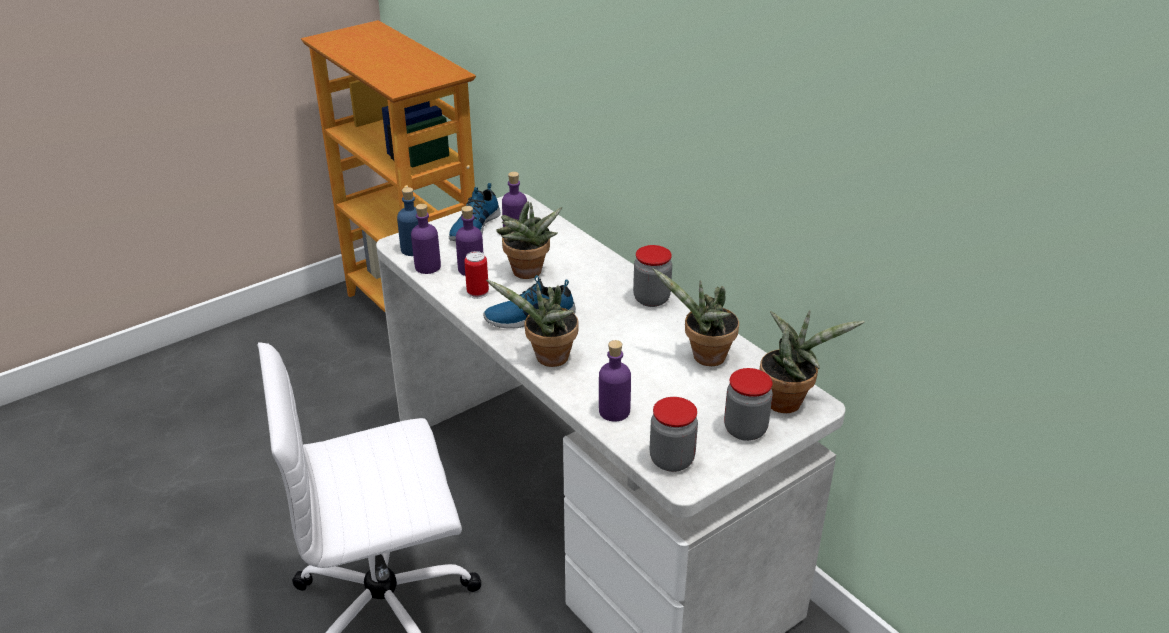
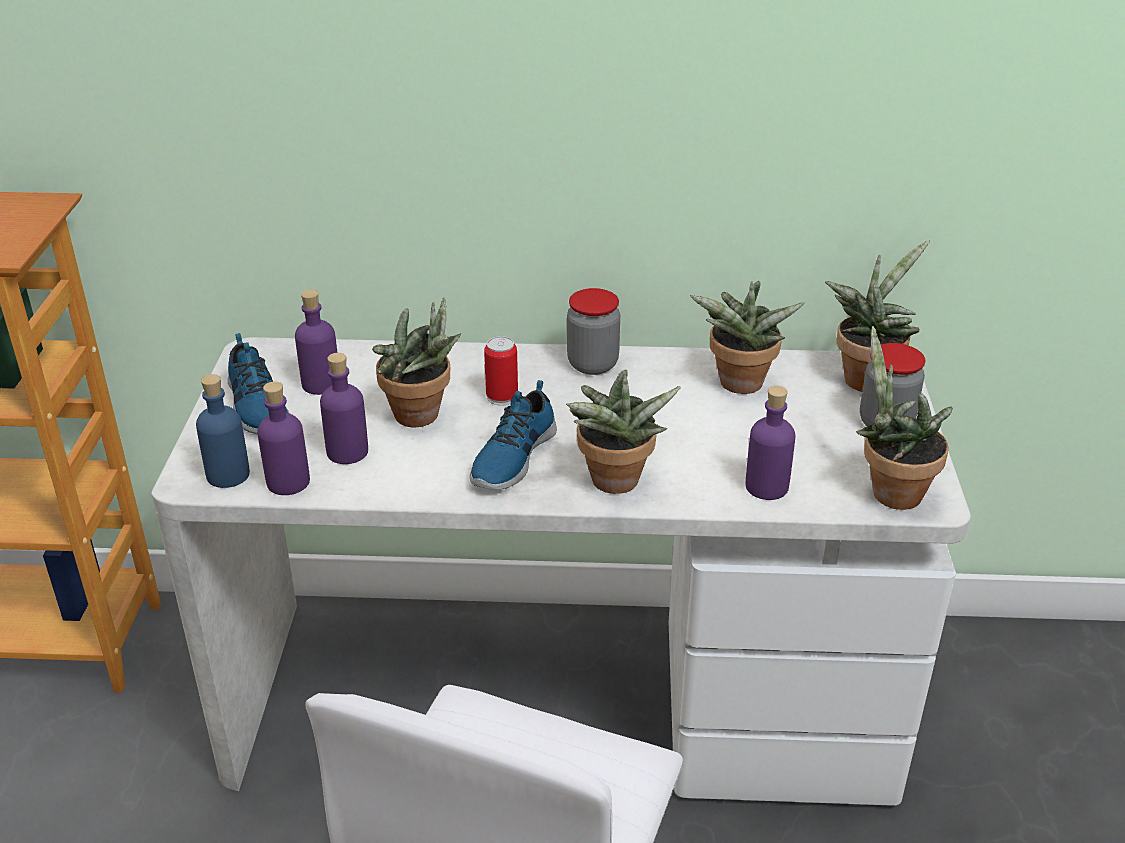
camera: 50 degrees left, 0 degrees up
(477, 292) = (406, 470): can -> can (502, 397)
(671, 460) = (890, 491): jar -> potted plant

